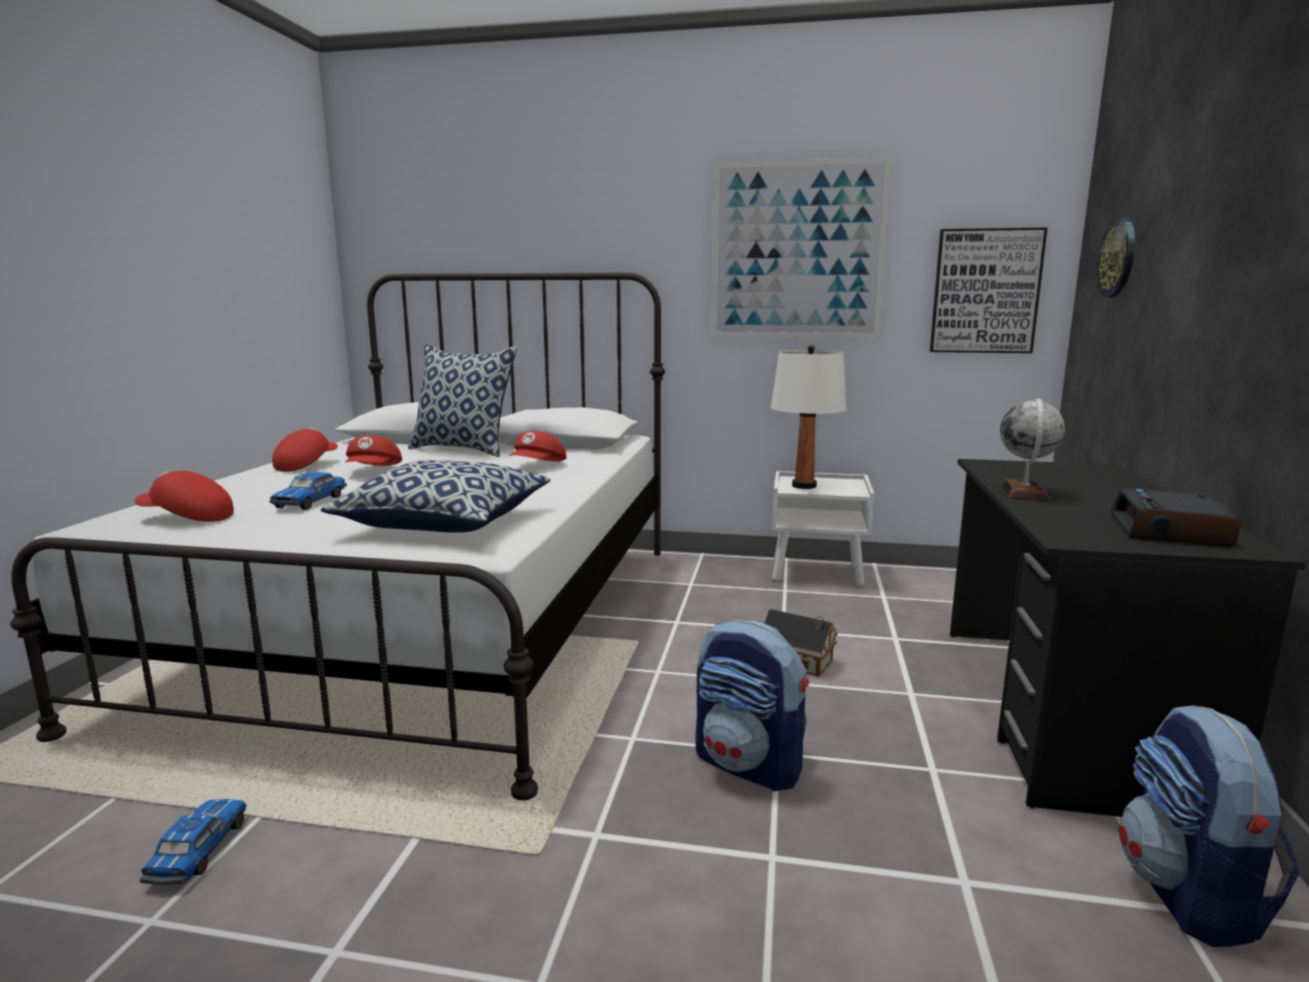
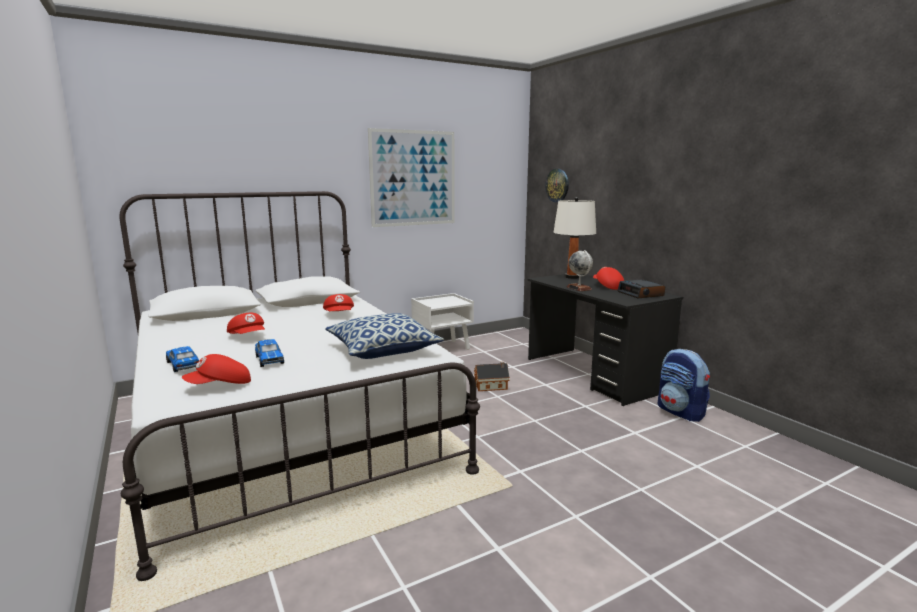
camera: 40 degrees left, 0 degrees up
(198, 852) = (371, 559): toy car -> toy car (183, 365)
(306, 465) = (183, 343): red cap -> red cap (607, 286)
(464, 449) = (262, 314): pillow -> none
(749, 765) = (532, 427): backpack -> none
(804, 486) = (435, 303): white table lamp -> white table lamp (572, 277)
(985, 291) = (495, 198): picture -> none

